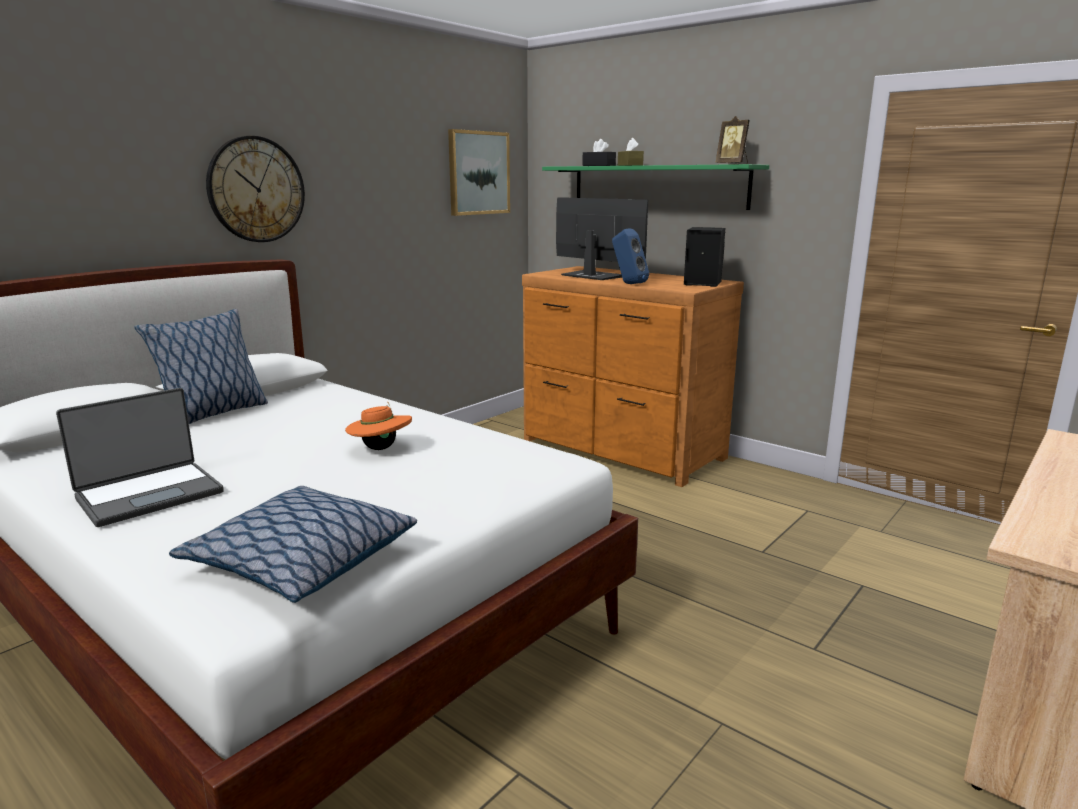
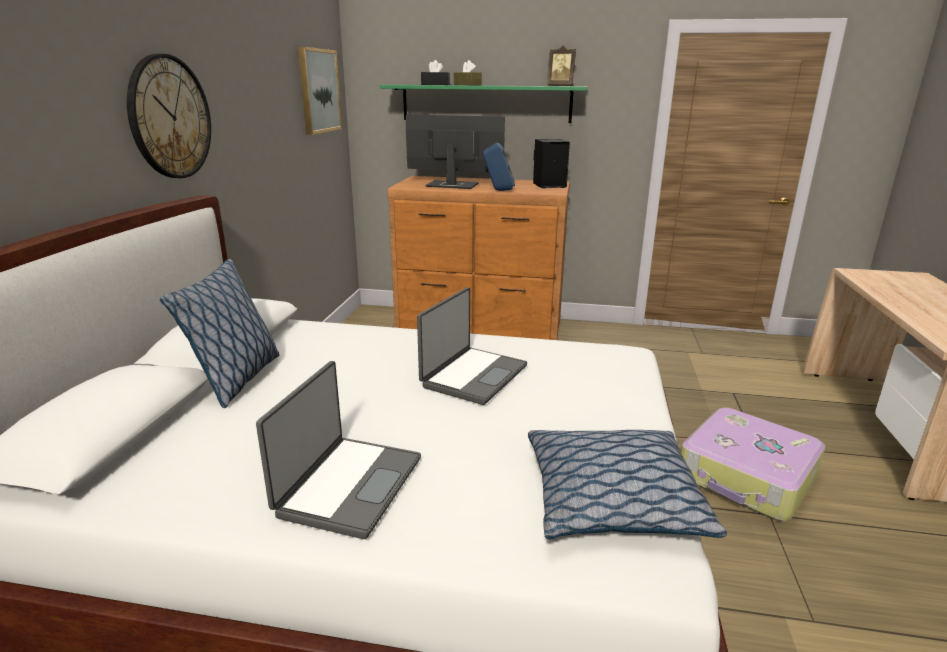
camera: 30 degrees left, 5 degrees up
(380, 448) = (473, 376): orange hat -> laptop
(747, 677) = (747, 477): none -> suitcase

